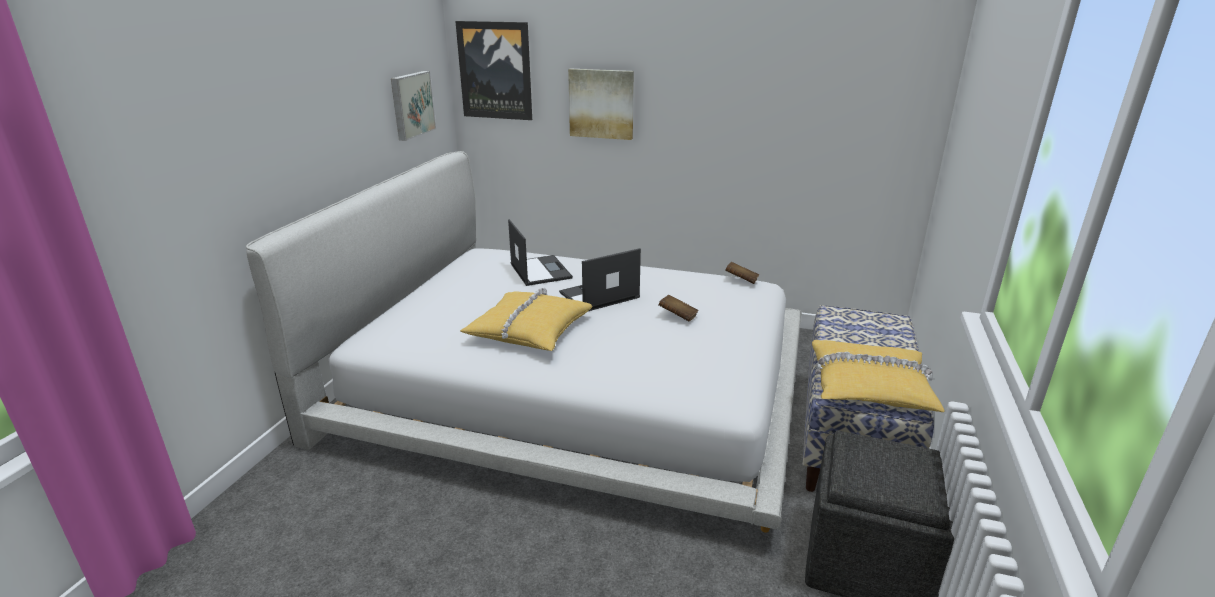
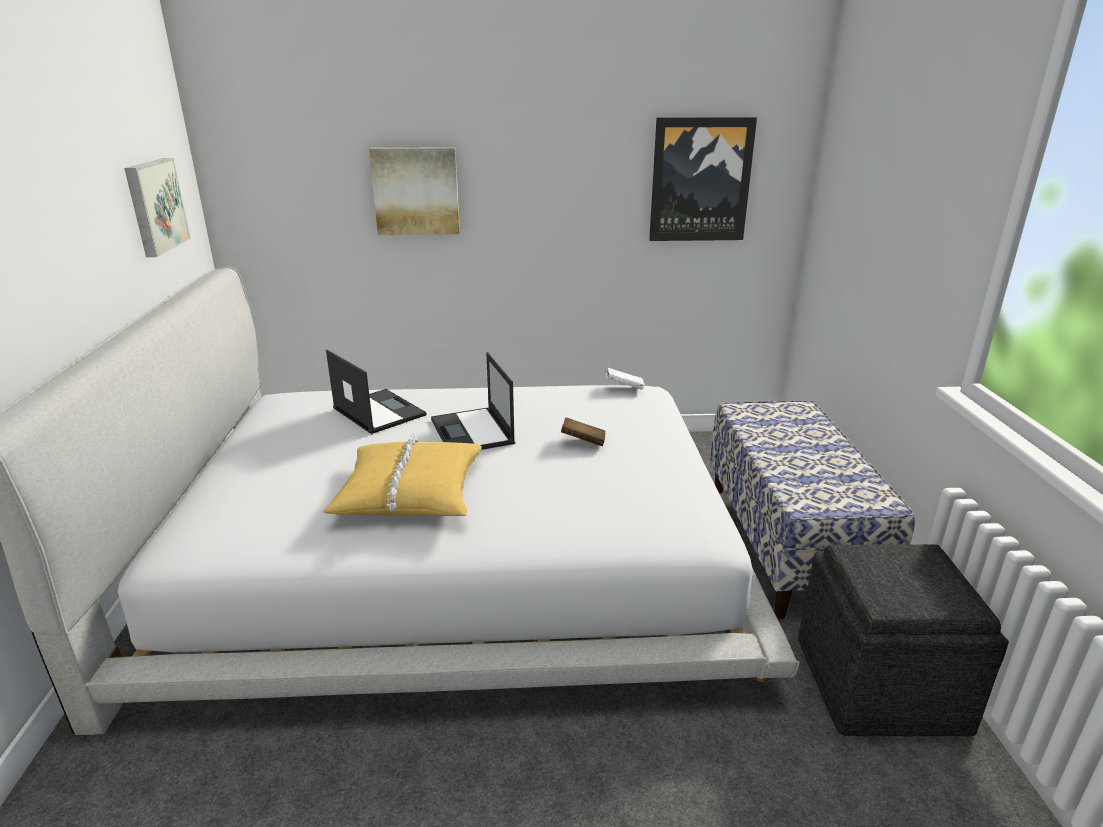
camera: 20 degrees left, 0 degrees up
(495, 70) = (263, 155): picture -> picture (700, 180)
(598, 295) = (472, 432): laptop -> laptop turned 60 degrees counterclockwise
(741, 281) = (624, 388): brown book -> white book
(870, 386) = (830, 486): yellow pillow -> none

